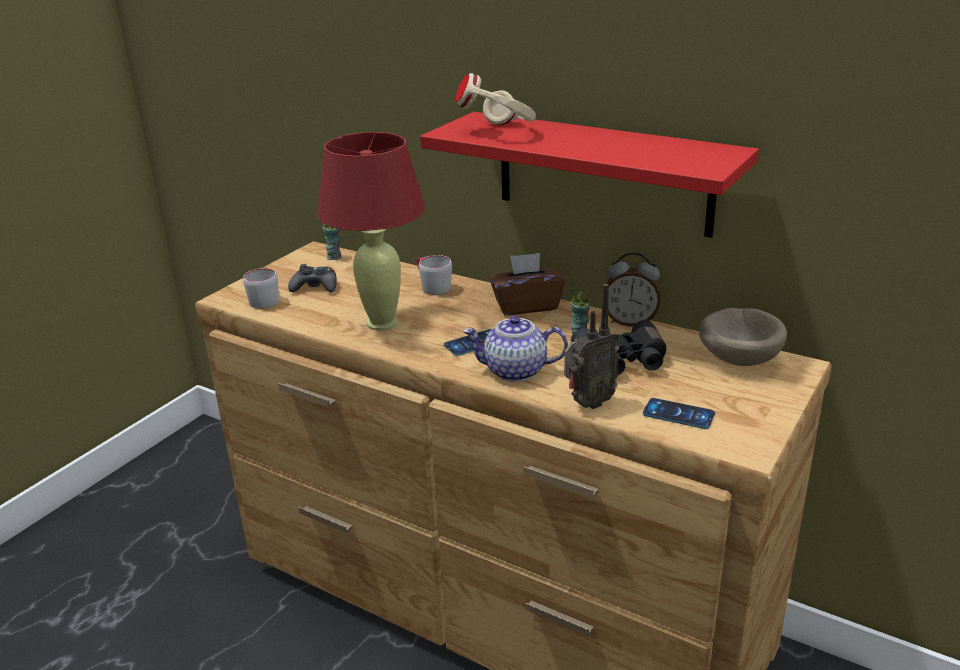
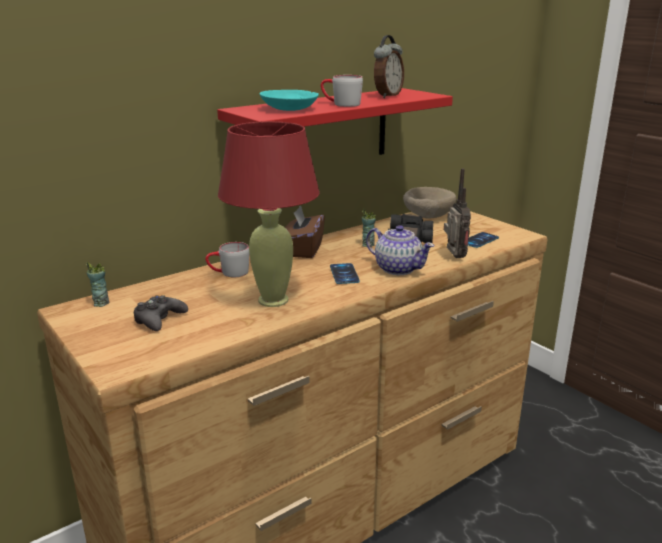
camera: 70 degrees left, 5 degrees down
(265, 299) = (152, 347): grey mug -> grey mug (340, 104)
(499, 132) = (290, 109): beige headphones -> turquoise bowl
(516, 371) = (397, 268): teapot -> teapot turned 75 degrees counterclockwise
(630, 322) = (359, 229): alarm clock -> alarm clock (387, 96)

